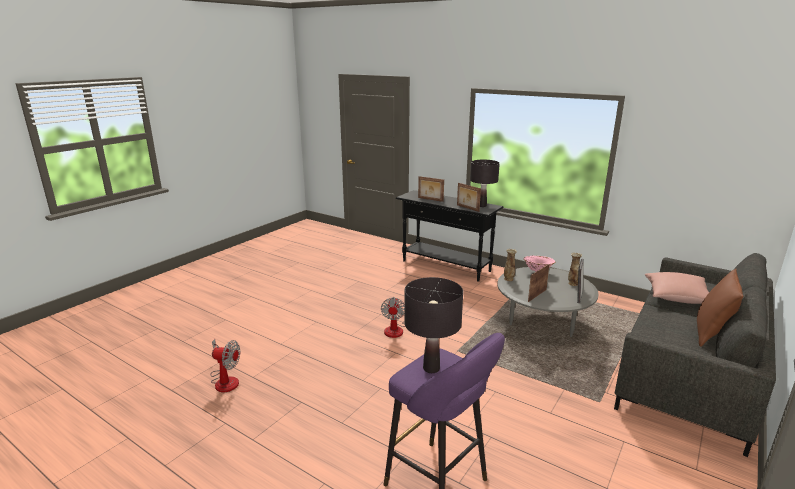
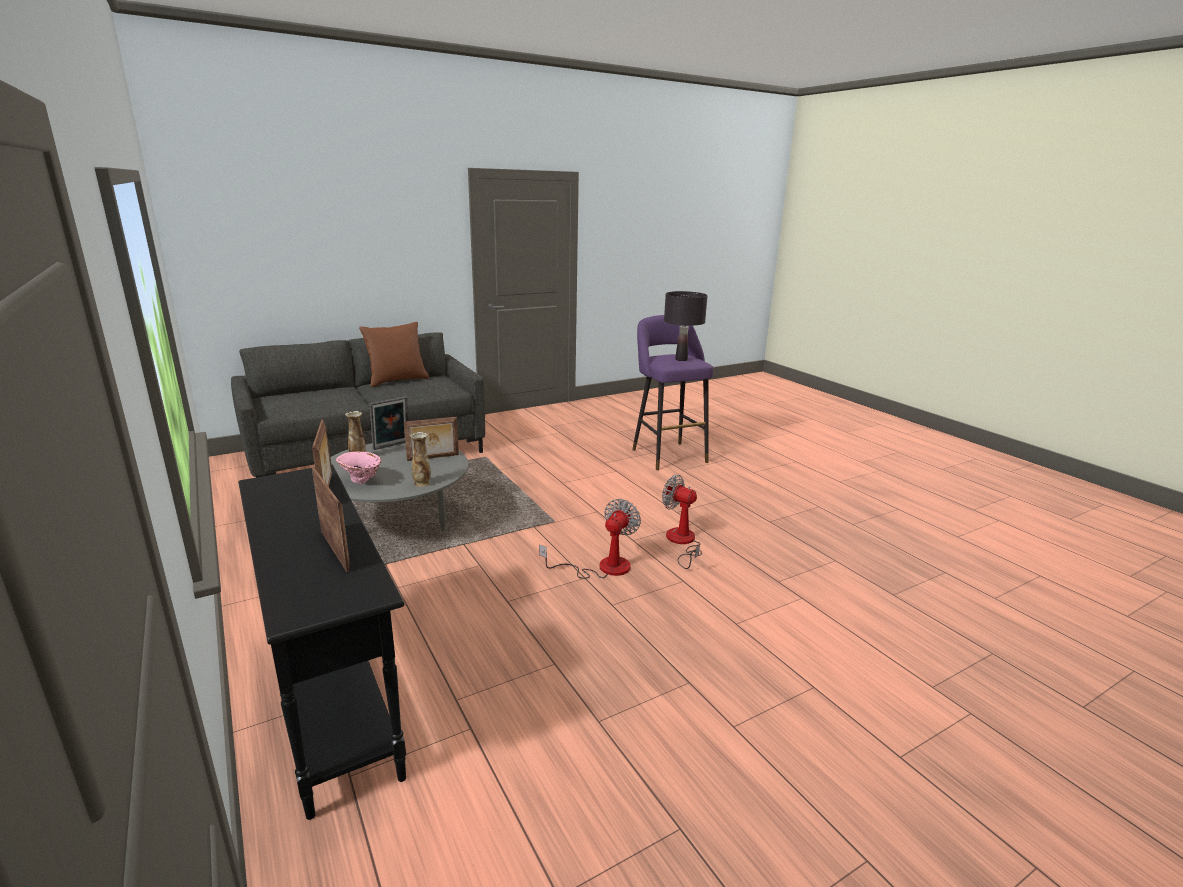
camera: 155 degrees left, 0 degrees up
(225, 380) = (873, 566): fan -> fan (682, 542)
(482, 206) = (278, 490): black table lamp -> none
(677, 297) = (337, 399): pink pillow -> none

